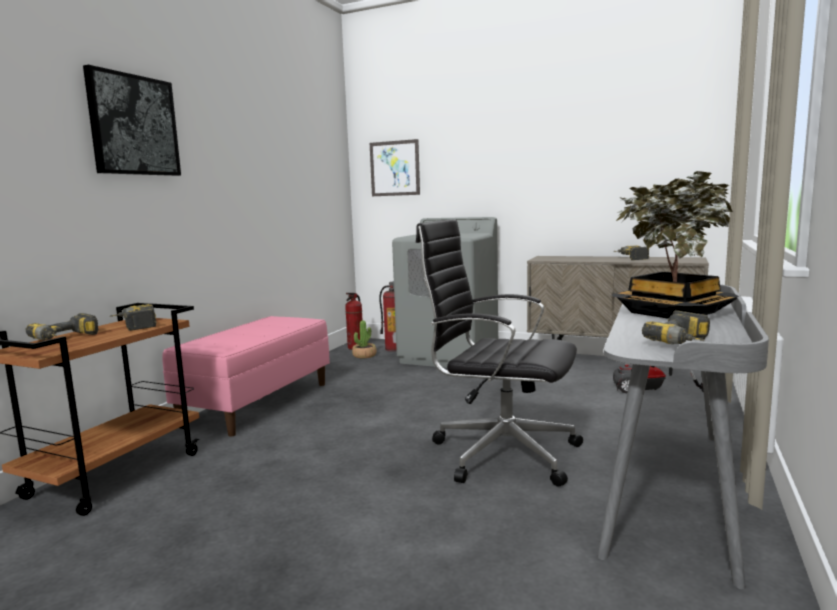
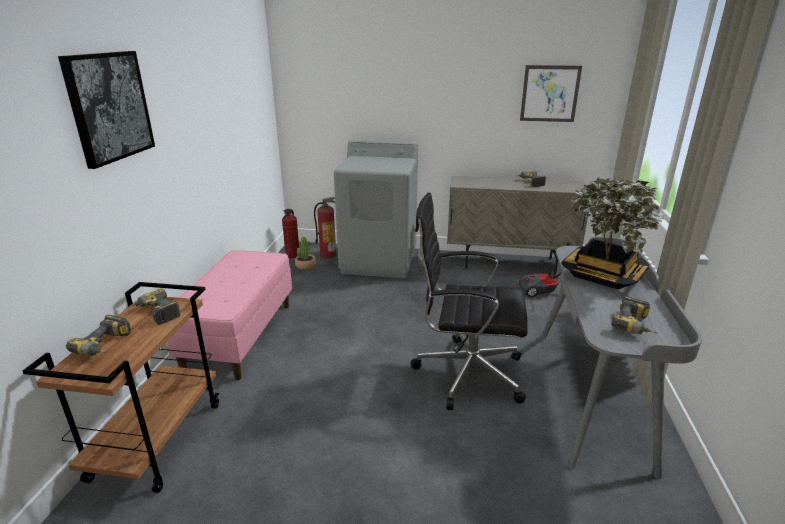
camera: 15 degrees left, 15 degrees up
(394, 168) = (320, 90): picture -> picture (550, 93)

